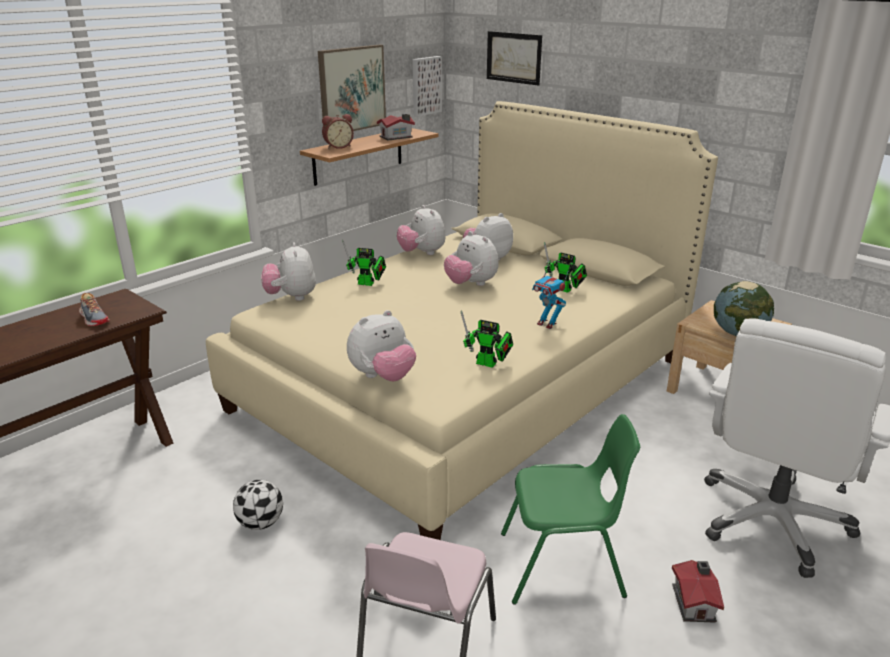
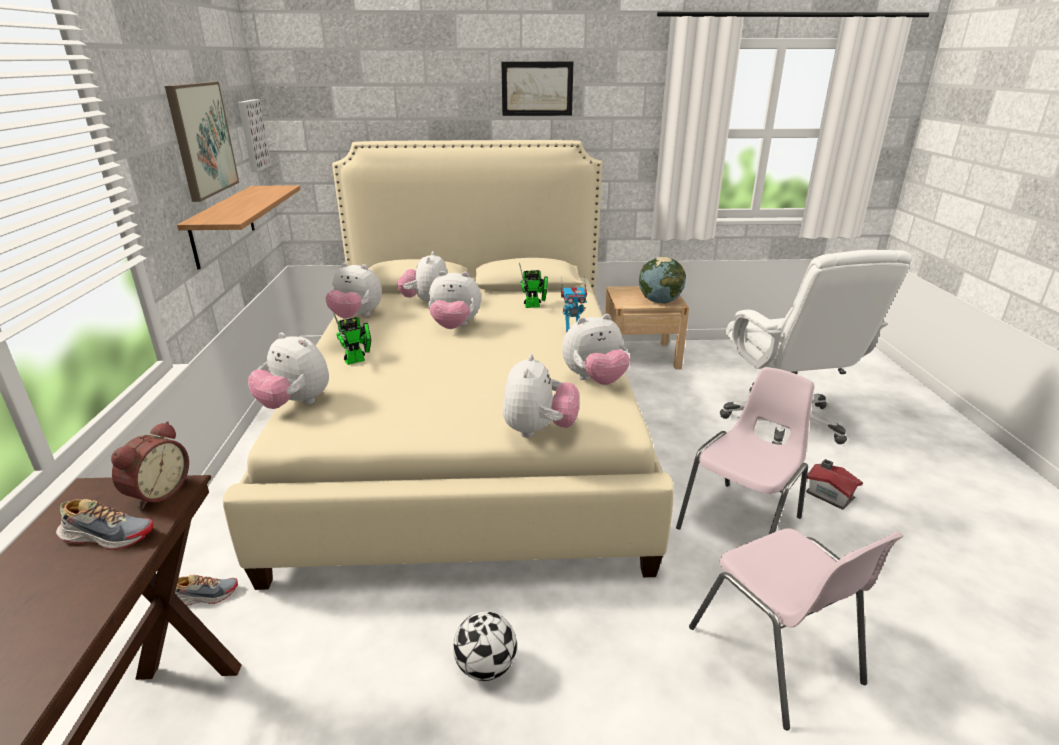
camera: 45 degrees left, 0 degrees up
(202, 400) = (204, 596): none -> shoe
(338, 146) = (219, 213): alarm clock -> alarm clock (157, 492)
(397, 137) = (265, 194): toy house -> none
(489, 364) = (595, 380): toy robot -> plush toy
(513, 57) = (357, 93): picture -> picture (537, 89)
(563, 566) = (742, 523): green chair -> pink chair

